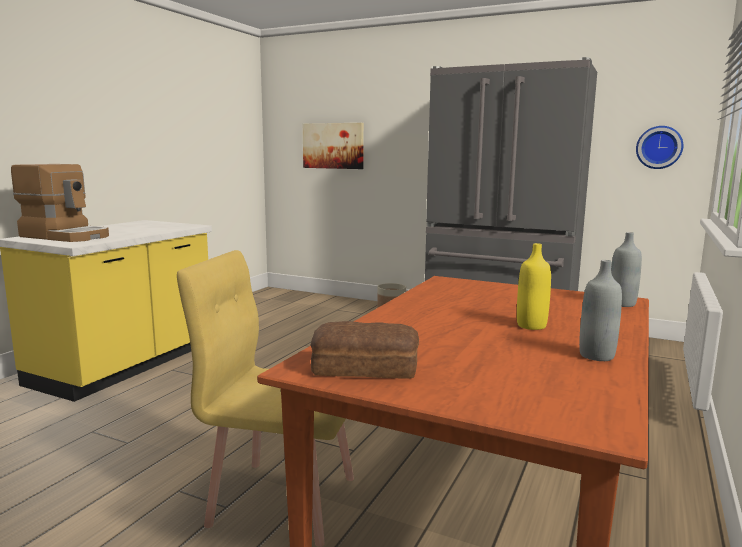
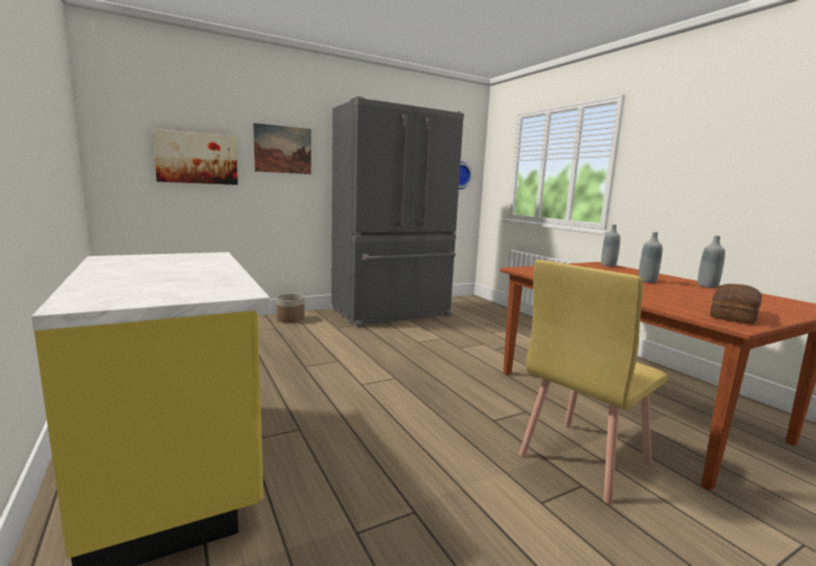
camera: 55 degrees left, 0 degrees up
(66, 236) = (143, 288): coffee machine -> none
(406, 131) = (283, 149): none -> picture
(531, 325) = (647, 281): yellow bottle -> grey bottle

